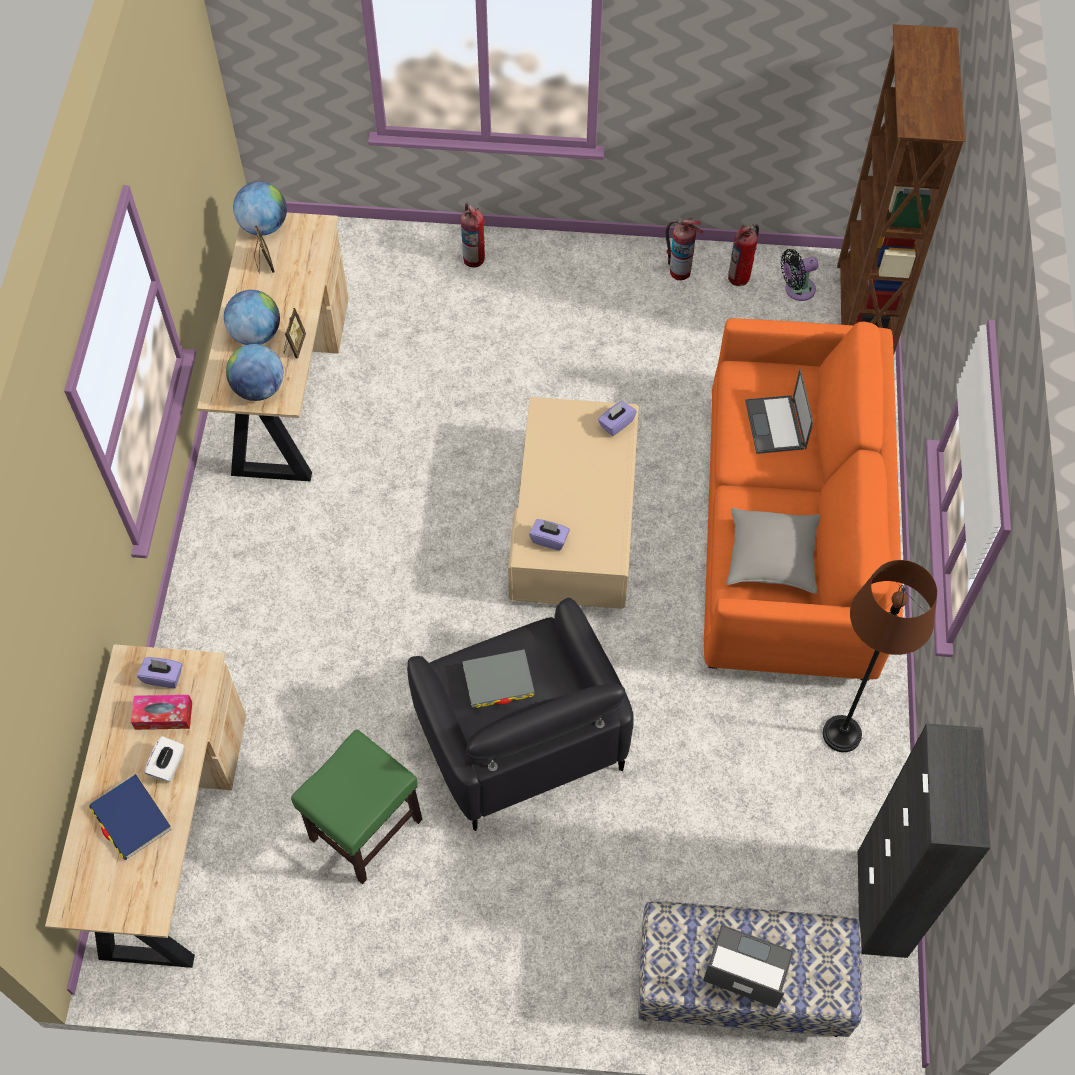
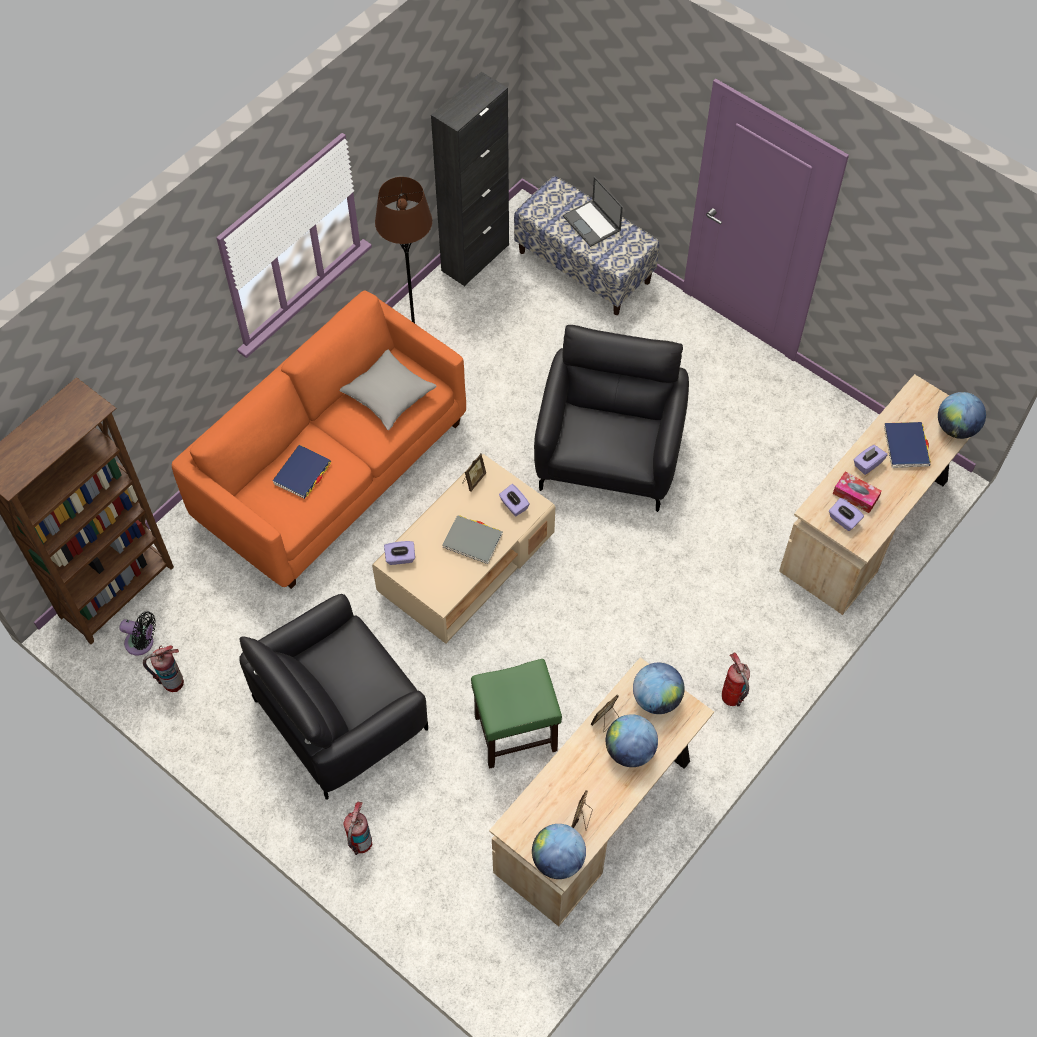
camera: 145 degrees left, 0 degrees up
(78, 885) = (956, 428): none -> globe
(168, 765) = (867, 464): white tissue box -> purple tissue box
(365, 830) = (742, 457): green stool -> green stool (516, 733)
(498, 680) = (616, 436): grey book -> grey book (472, 541)
(574, 335) = (341, 714): none -> black armchair
(612, 540) = (473, 480): none -> picture frame
(679, 271) = (211, 719): fire extinguisher -> fire extinguisher (731, 697)
(776, 425) = (302, 473): laptop -> blue book

